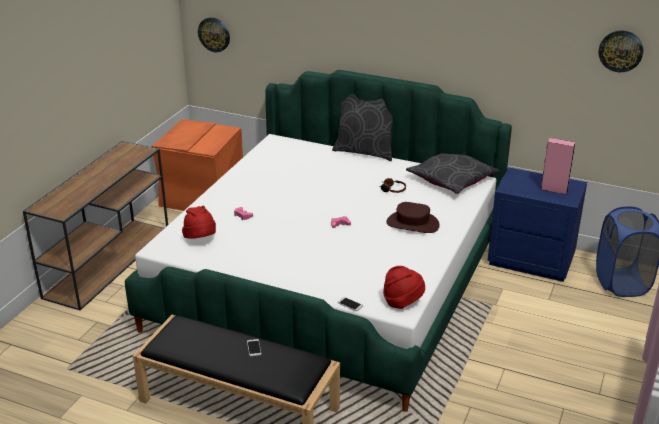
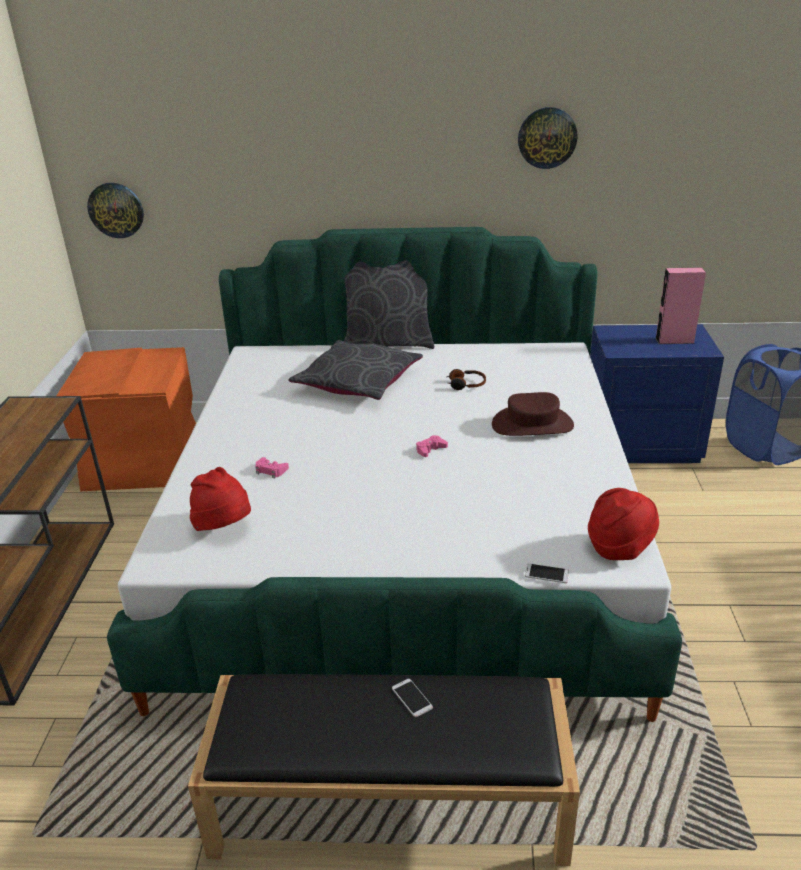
camera: 20 degrees left, 0 degrees up
(451, 179) = (531, 355): grey pillow -> grey pillow (357, 381)
(620, 51) = (742, 129): wall clock -> wall clock (547, 138)

